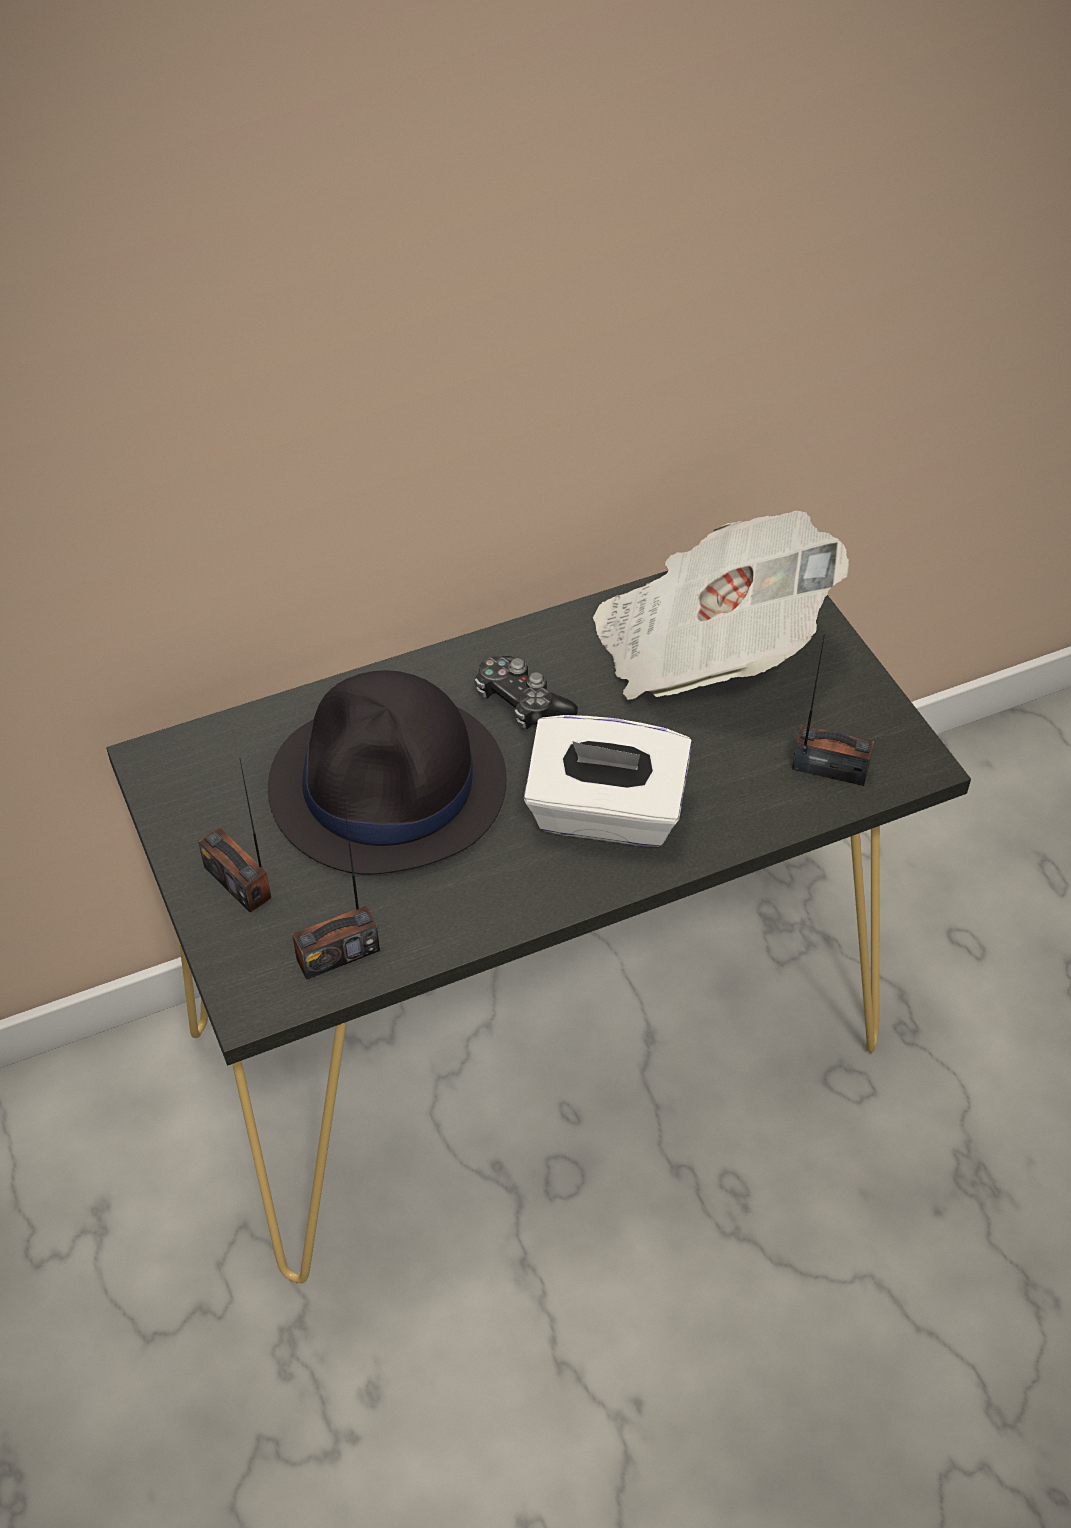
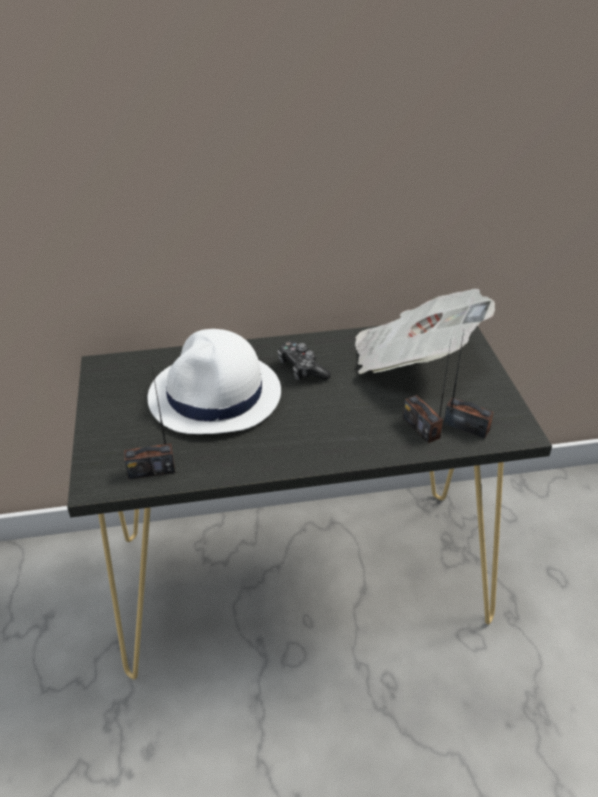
camera: 15 degrees right, 10 degrees down
(238, 882) = (115, 426): radio -> radio (421, 427)
(389, 786) = (215, 396): black hat -> white hat
(605, 814) = (328, 428): white tissue box -> none

